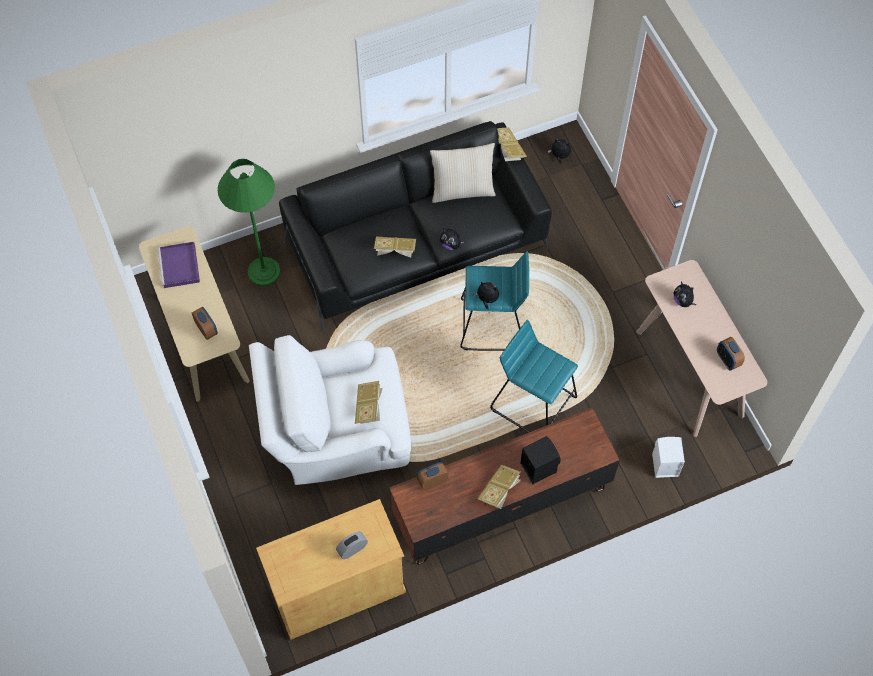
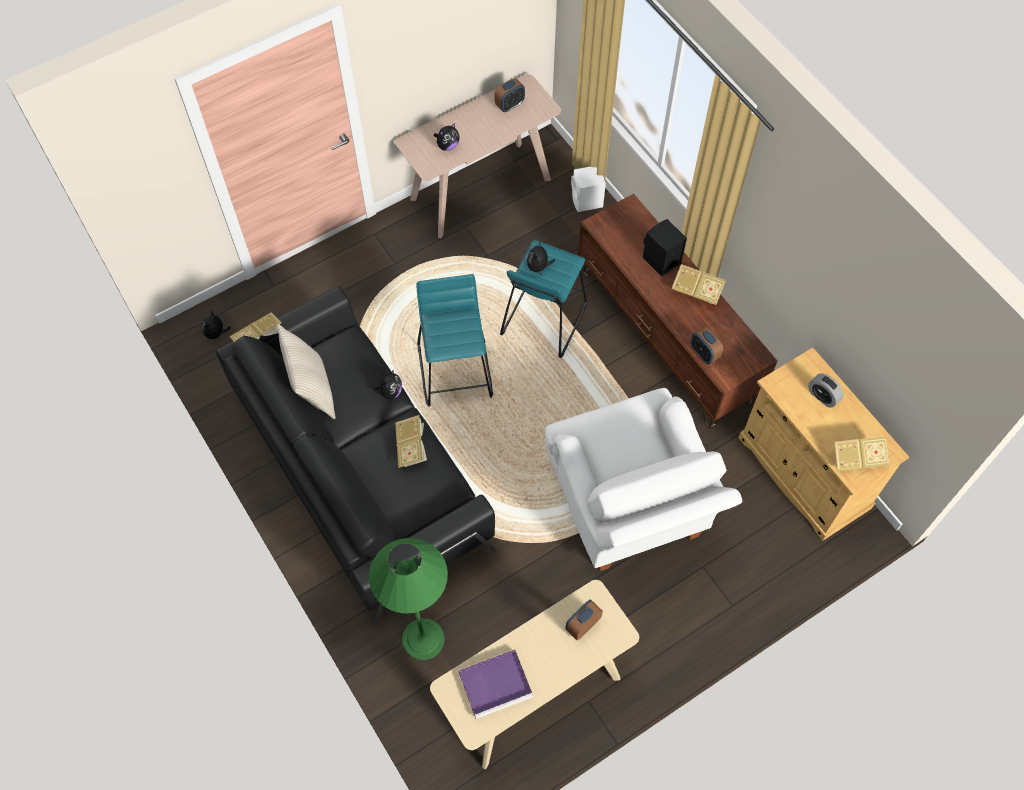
camera: 100 degrees left, 0 degrees up
(369, 407) = (631, 432): book -> book (857, 458)
(487, 299) = (470, 332): plush toy -> plush toy (538, 267)

